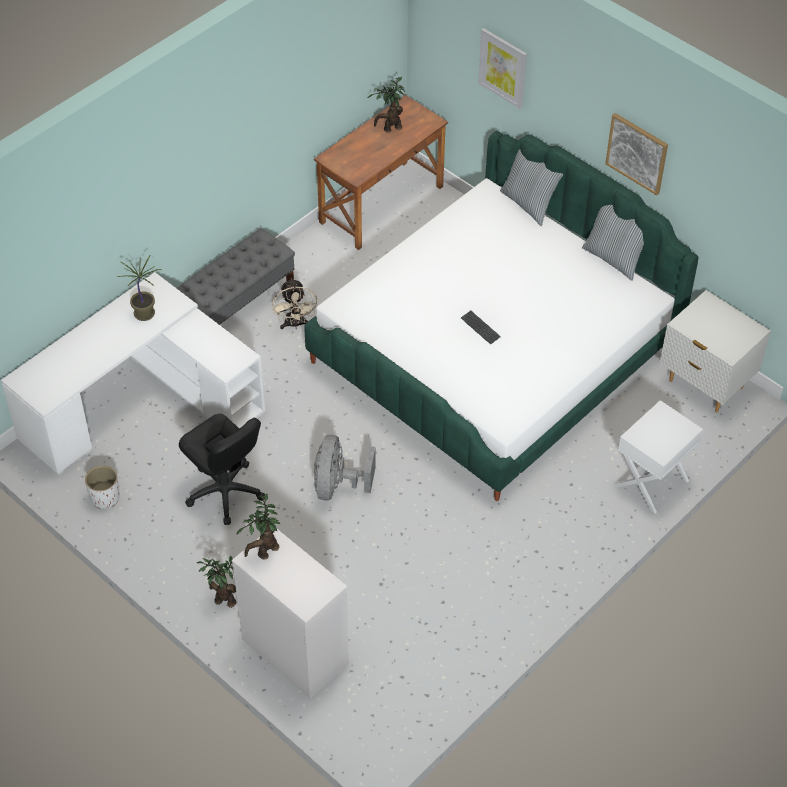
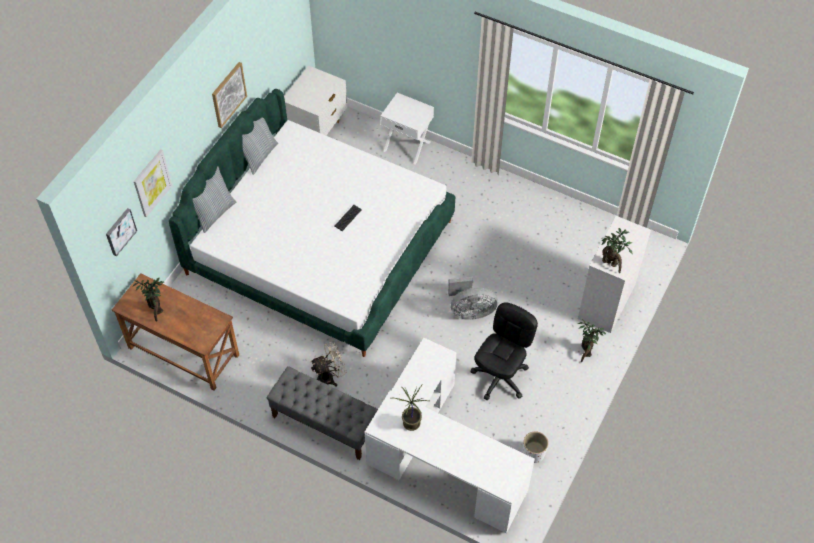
camera: 105 degrees left, 5 degrees up
(449, 47) = (120, 231): none -> picture

